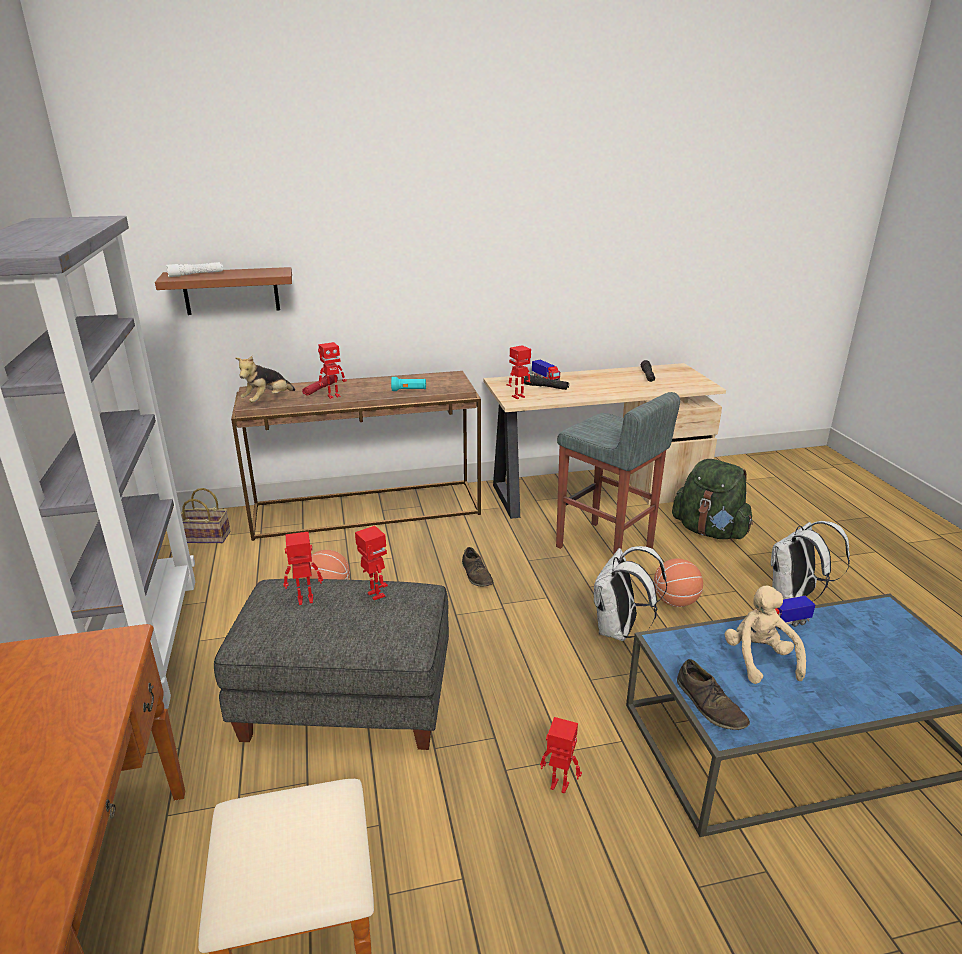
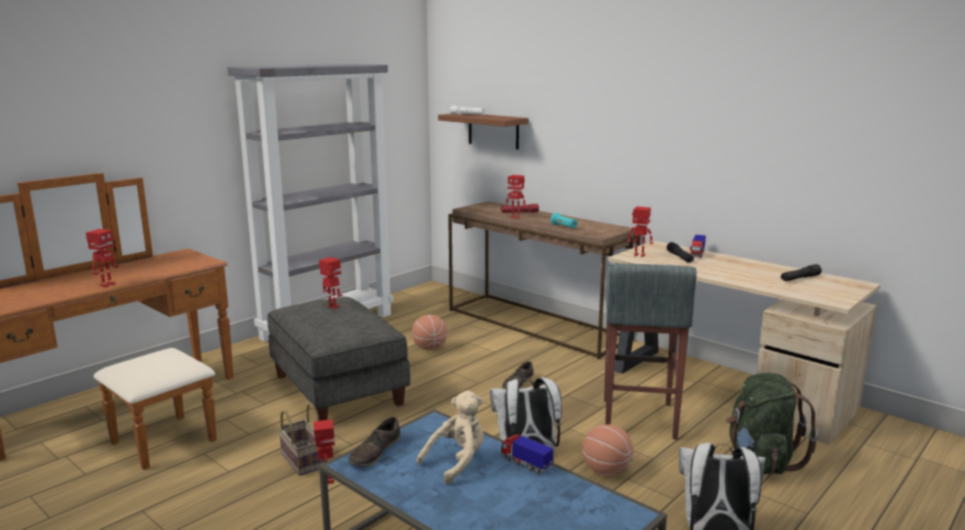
camera: 55 degrees right, 10 degrees down
(204, 537) = (433, 300): basket -> basket (301, 460)
(268, 400) = (478, 209): plush toy -> none
(375, 595) = (358, 319): toy robot -> toy robot (107, 285)

